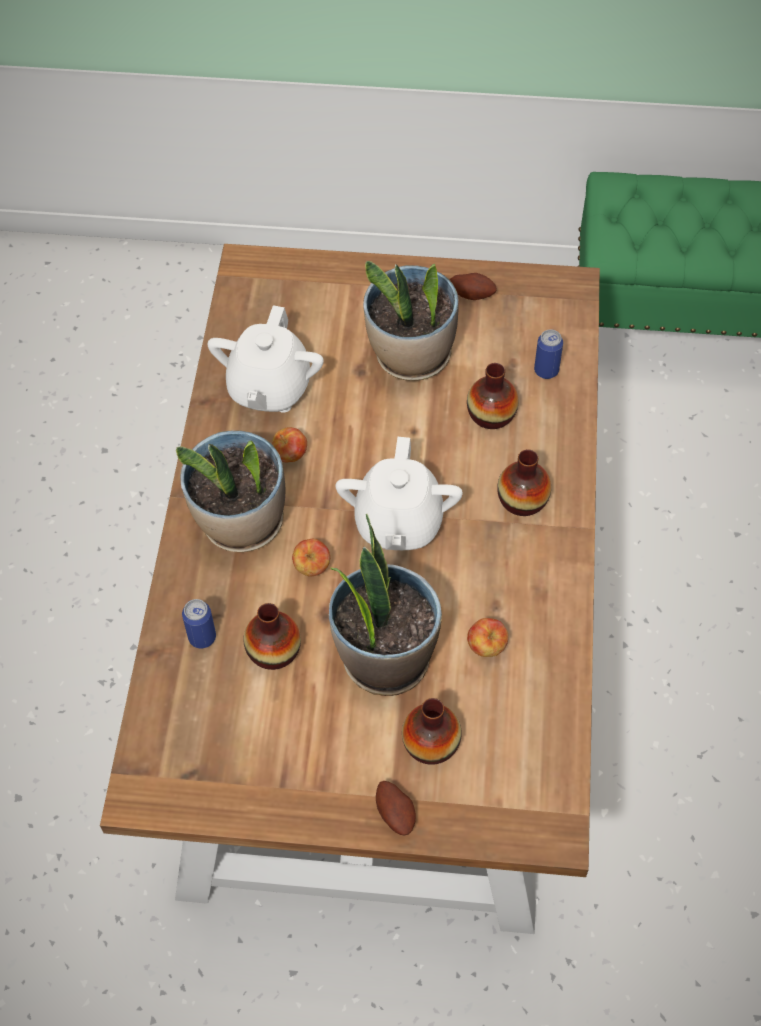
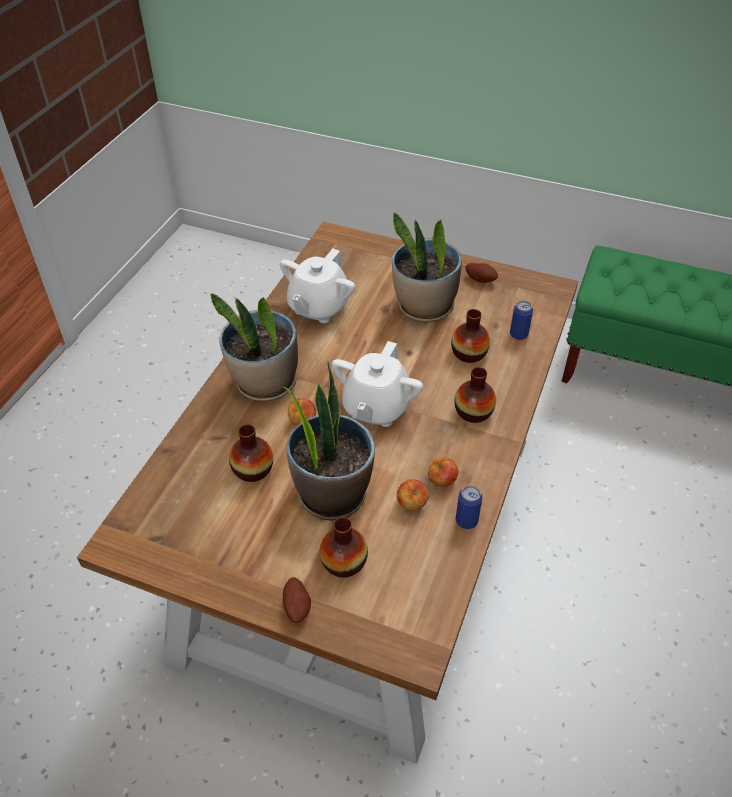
camera: 15 degrees right, 10 degrees down
(202, 637) = (206, 449): can -> can (466, 521)
(291, 456) = (316, 349): apple -> apple (442, 481)

